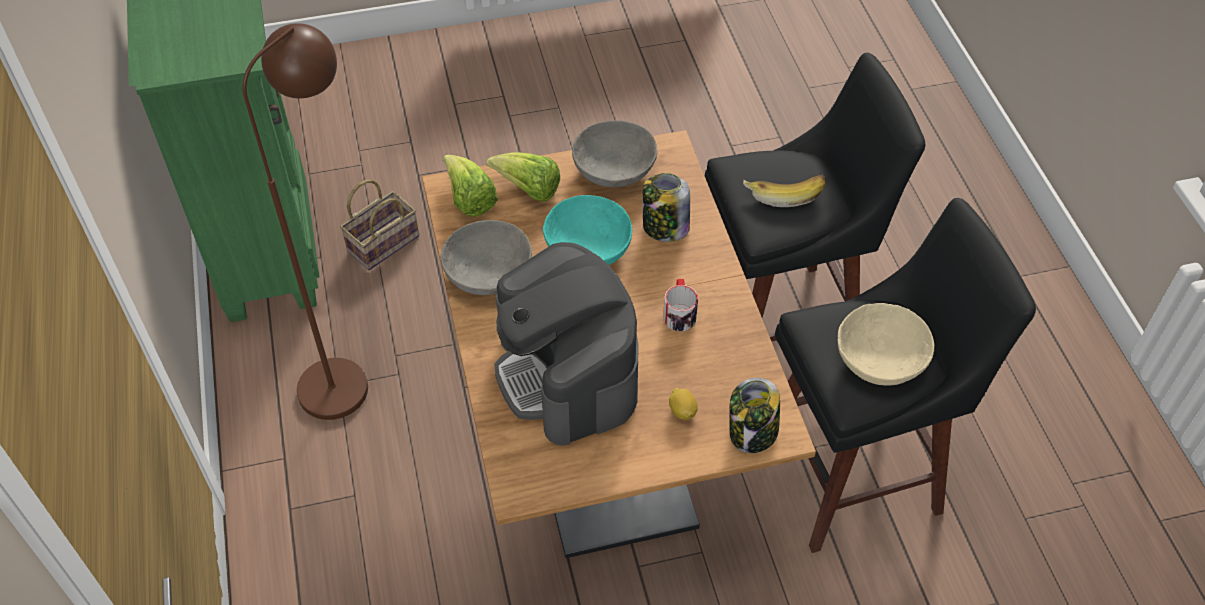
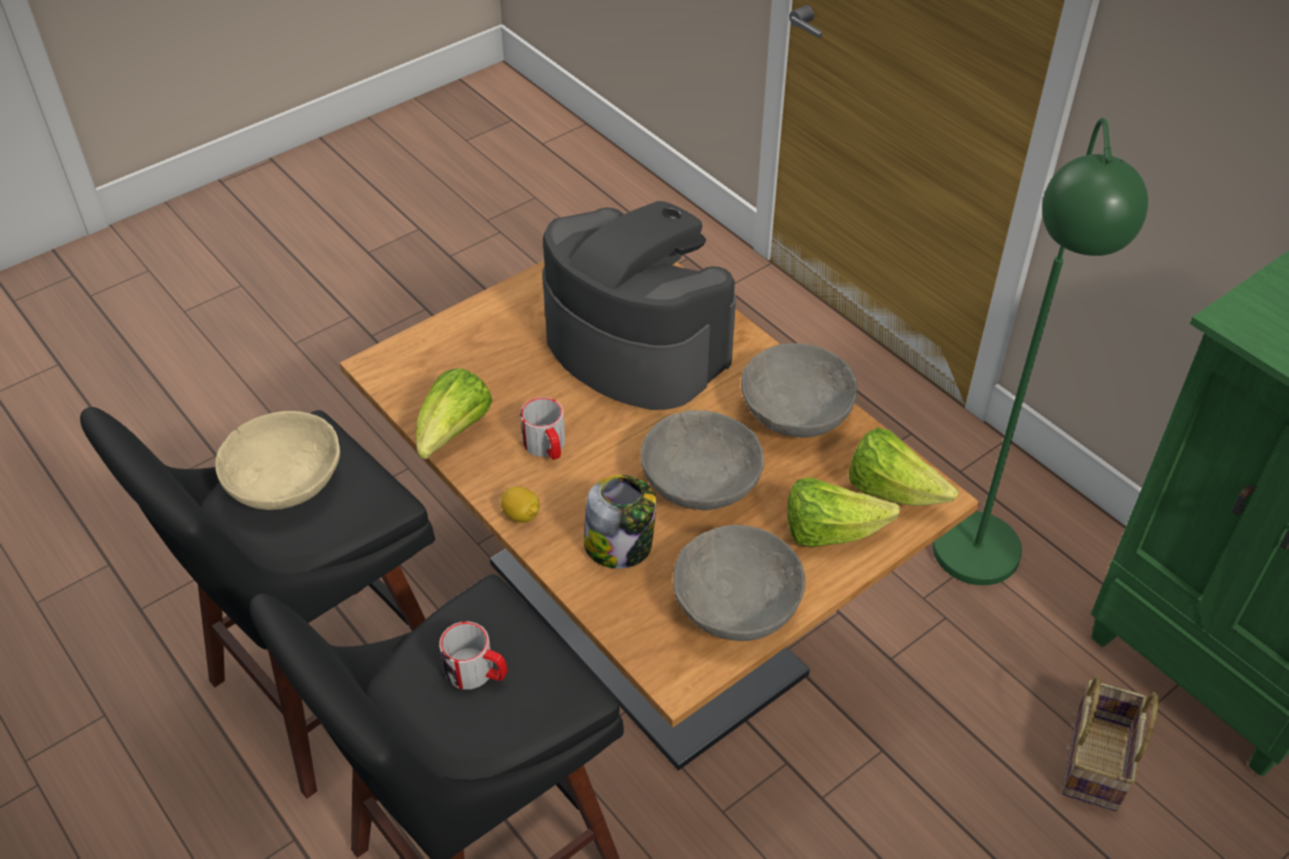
camera: 155 degrees right, 5 degrees down
(348, 376) = (975, 573): brown floor lamp -> green floor lamp
(588, 248) = (700, 483): turquoise bowl -> grey bowl
(682, 411) = (495, 351): lemon -> lemon (521, 515)
(744, 348) = (453, 433): none -> lettuce
(752, 433) = (412, 356): jar -> none
(784, 192) = (477, 672): banana -> mug

